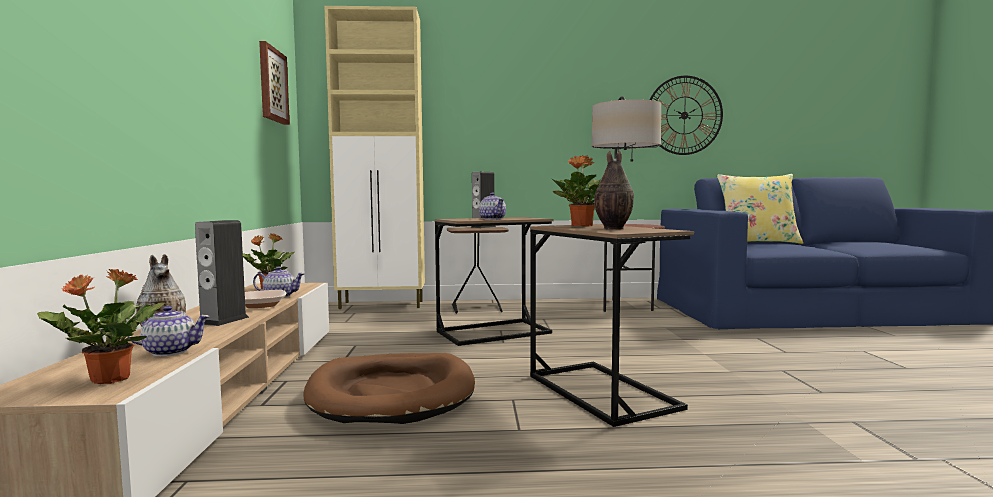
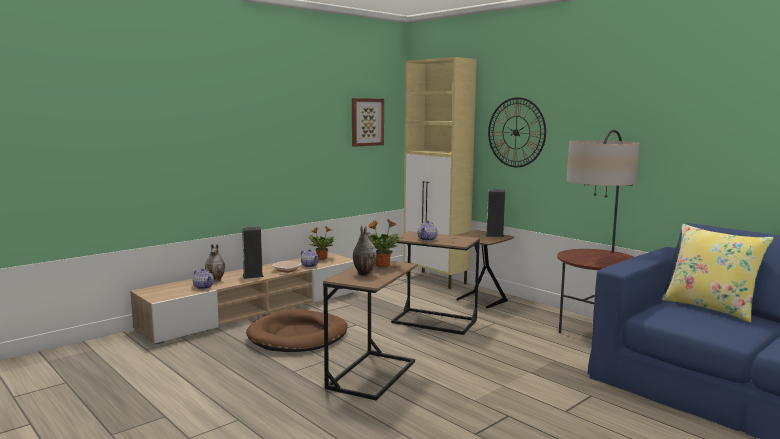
camera: 50 degrees right, 5 degrees up
(108, 379) = (168, 293): potted plant -> none
(684, 115) = (705, 146): wall clock -> wall clock (516, 132)

